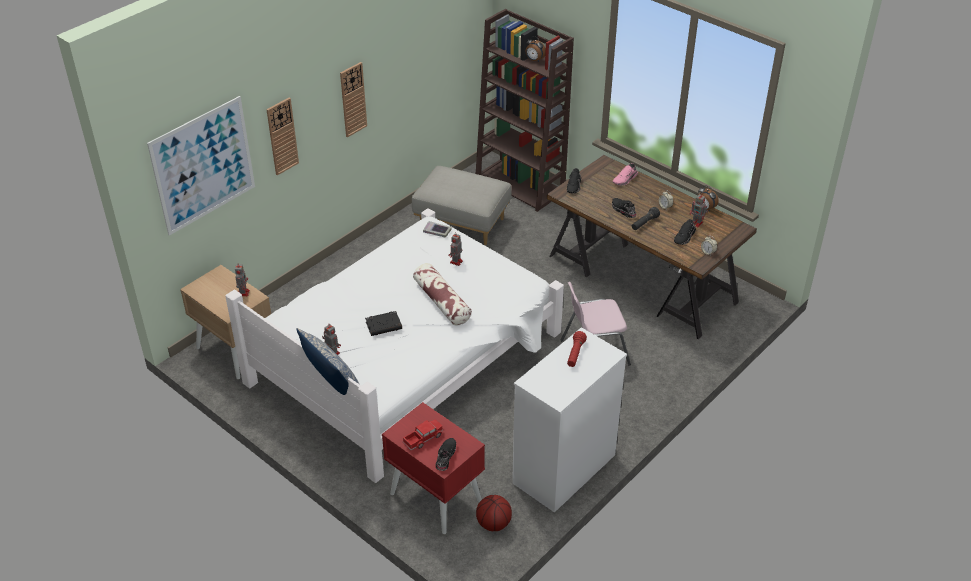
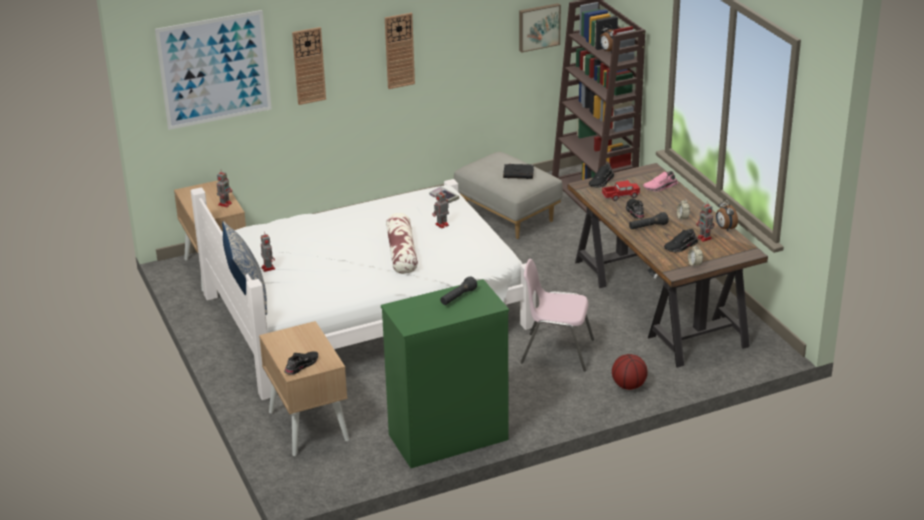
camera: 25 degrees right, 10 degrees down
(384, 325) = (332, 258): black book -> black book (519, 174)
(423, 438) = (292, 347): toy truck -> toy truck (620, 196)
(435, 497) = (308, 425): red nightstand -> beige nightstand
(455, 46) = (538, 26): none -> picture
(493, 524) = (345, 461): basketball -> basketball (628, 386)
(563, 469) = (447, 437): white dresser -> green dresser
(575, 354) = (458, 297): red flashlight -> black flashlight

